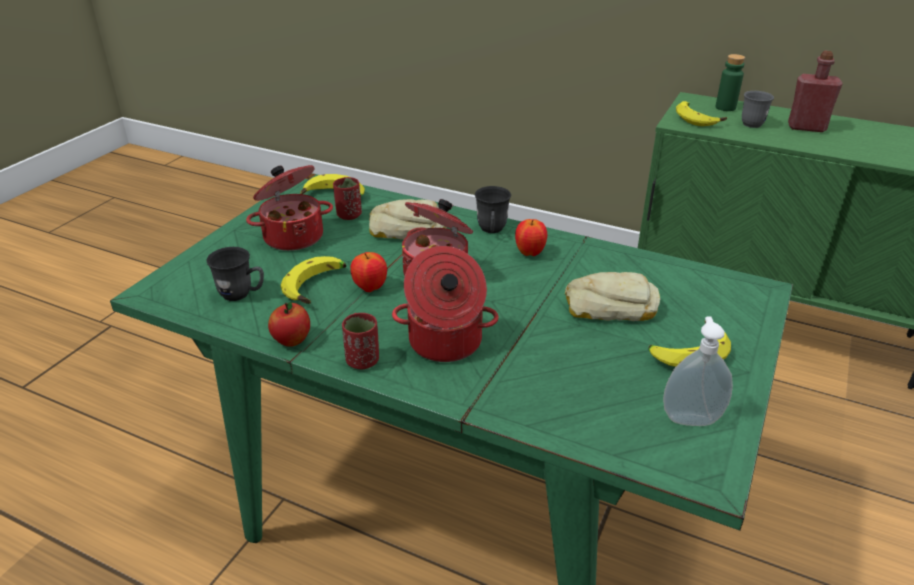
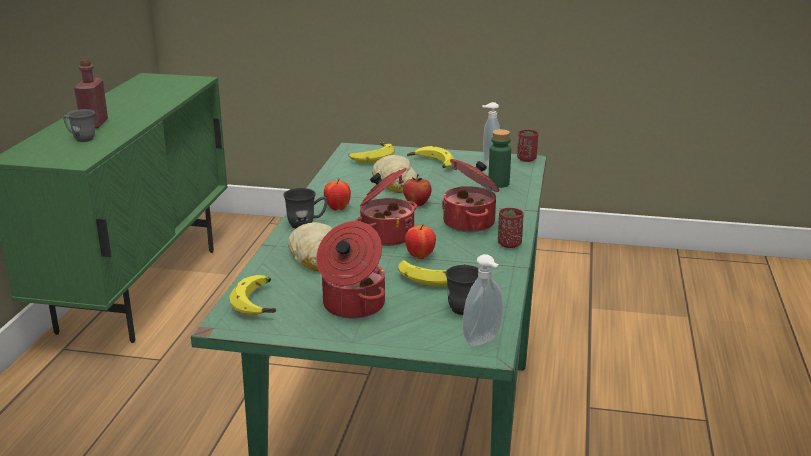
camera: 105 degrees left, 10 degrees down
(169, 293) = (483, 341): none -> soap dispenser
(292, 341) = (507, 271): apple -> apple (417, 204)
(349, 215) = (299, 287): red cup -> red cup (526, 159)
(698, 119) = (68, 155): banana -> banana (371, 157)
(725, 107) = (39, 146): green bottle -> green bottle (498, 183)

